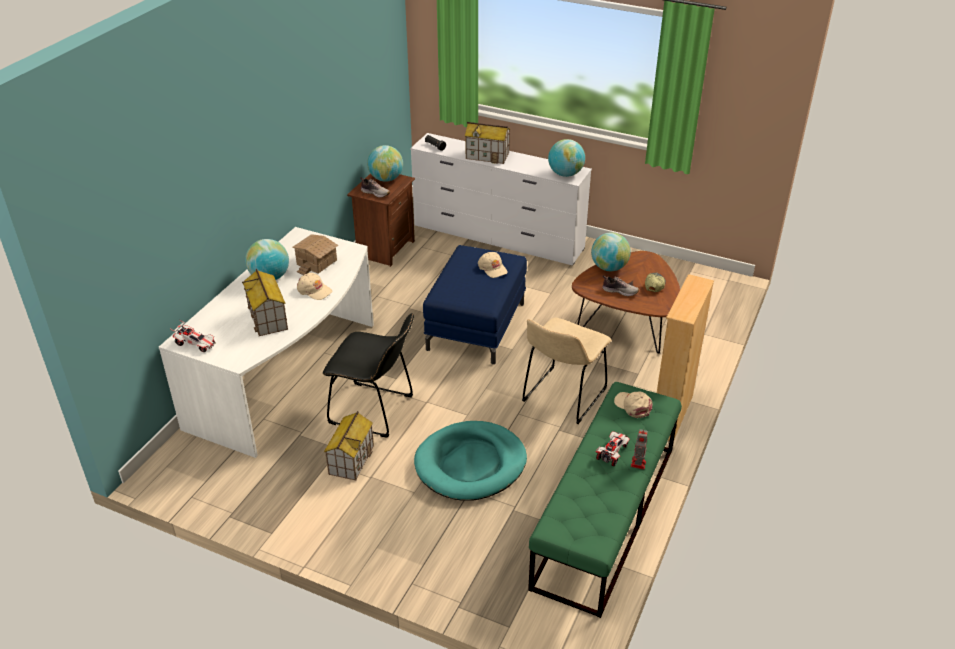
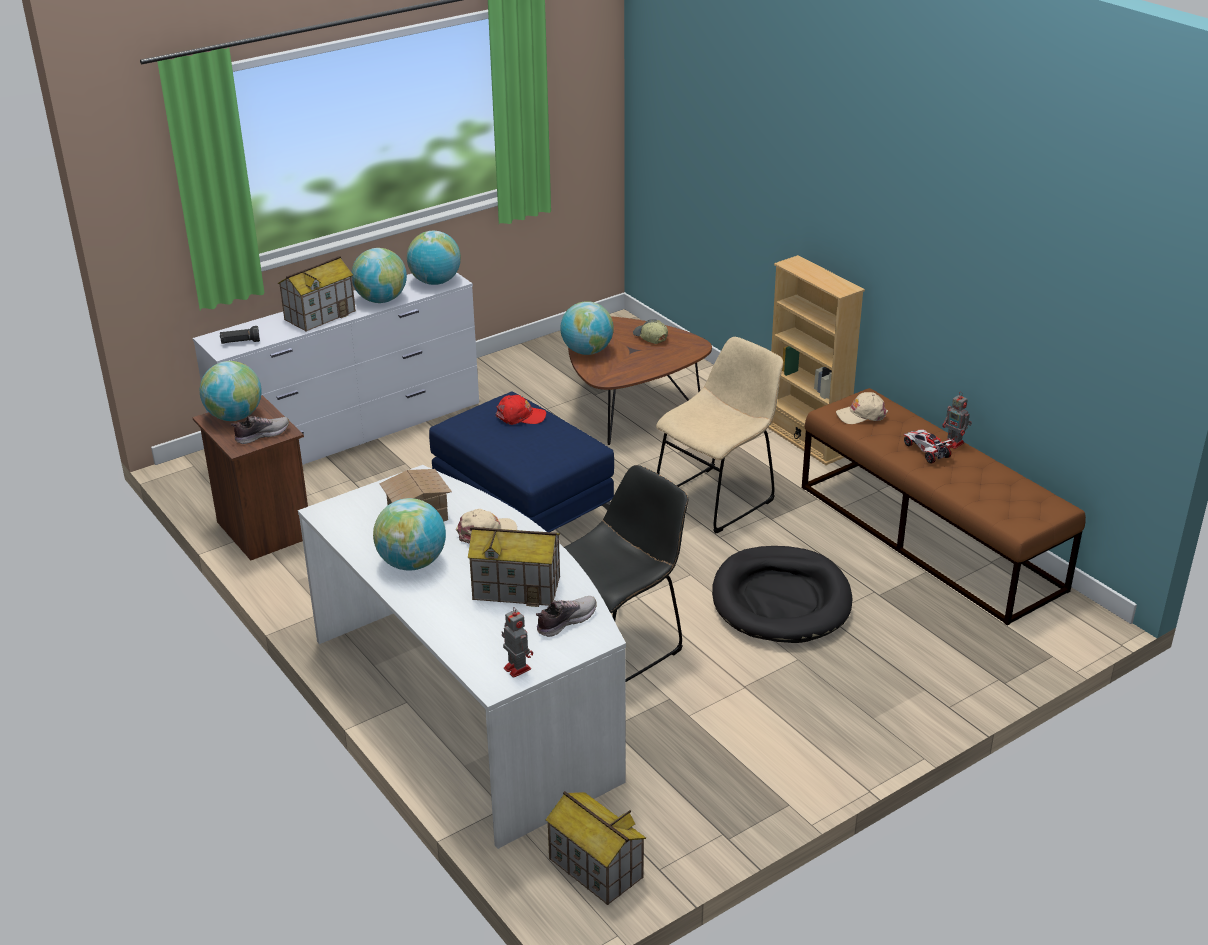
camera: 60 degrees left, 5 degrees down
(195, 344) = (516, 668): toy car -> toy robot
(351, 459) = (698, 694): toy house -> toy house (595, 868)
(470, 464) = (781, 600): turquoise dog bed -> black dog bed
(492, 268) = (520, 416): beige cap -> red cap
(524, 166) = (381, 300): none -> globe
(562, 397) = (718, 497): beige chair -> beige chair turned 105 degrees counterclockwise
(605, 516) = (929, 537): green bench -> brown bench
(619, 291) = (639, 360): shoe -> shoe (565, 621)

